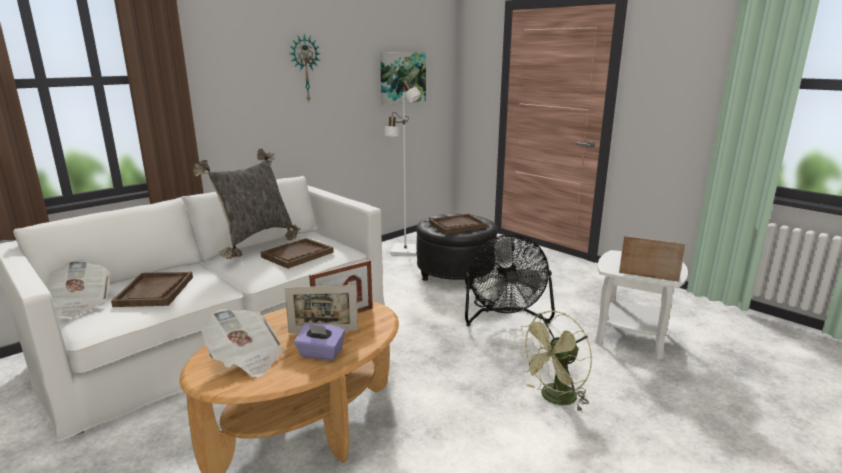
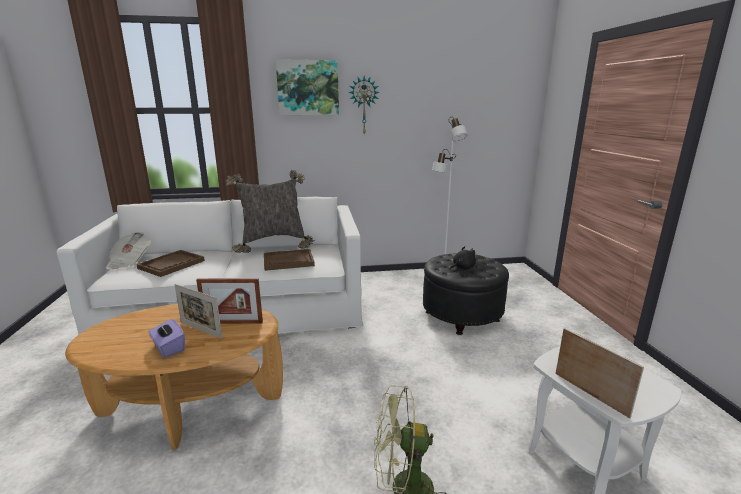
camera: 35 degrees right, 0 degrees up
(246, 359) = (127, 333): newspaper -> none
(402, 78) = (470, 117): picture -> picture (308, 88)
(457, 225) = (462, 267): brown tray -> black plush toy
(501, 316) = (457, 373): black fan -> none

